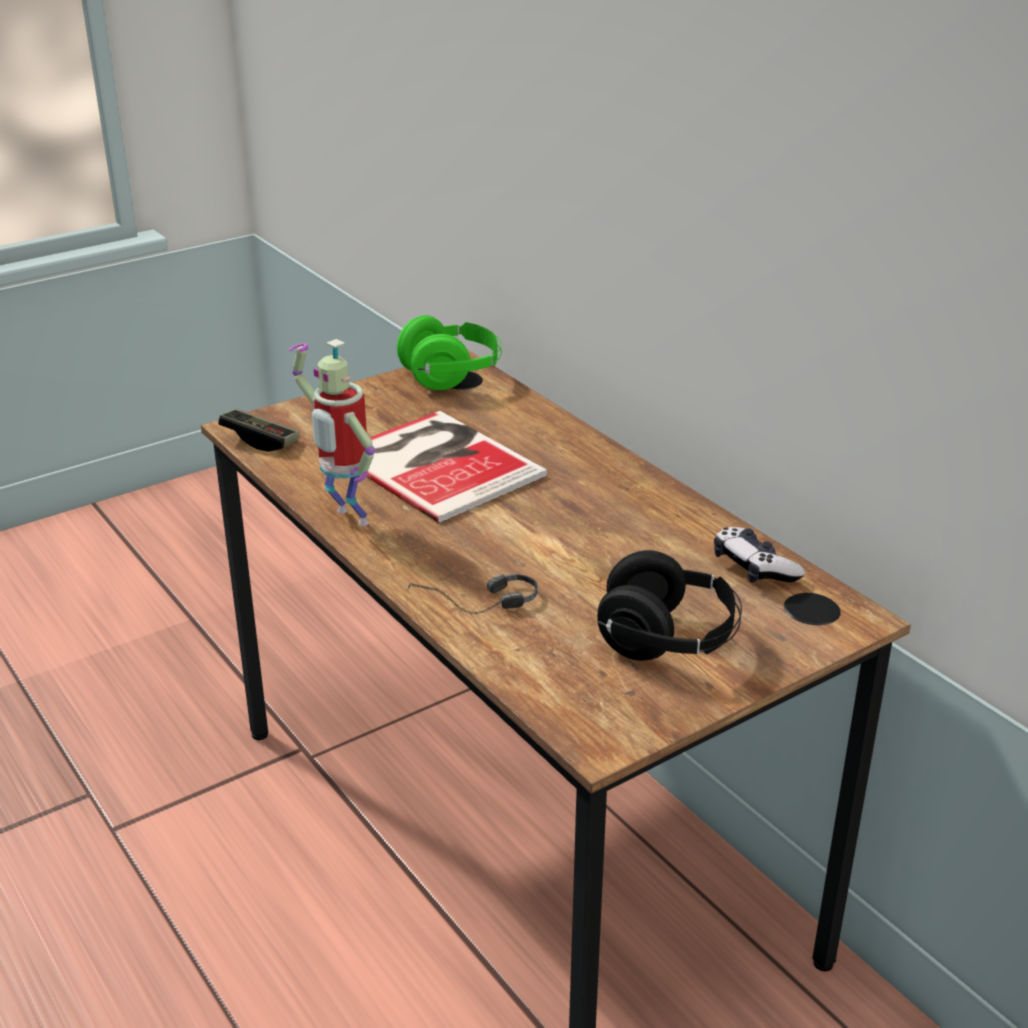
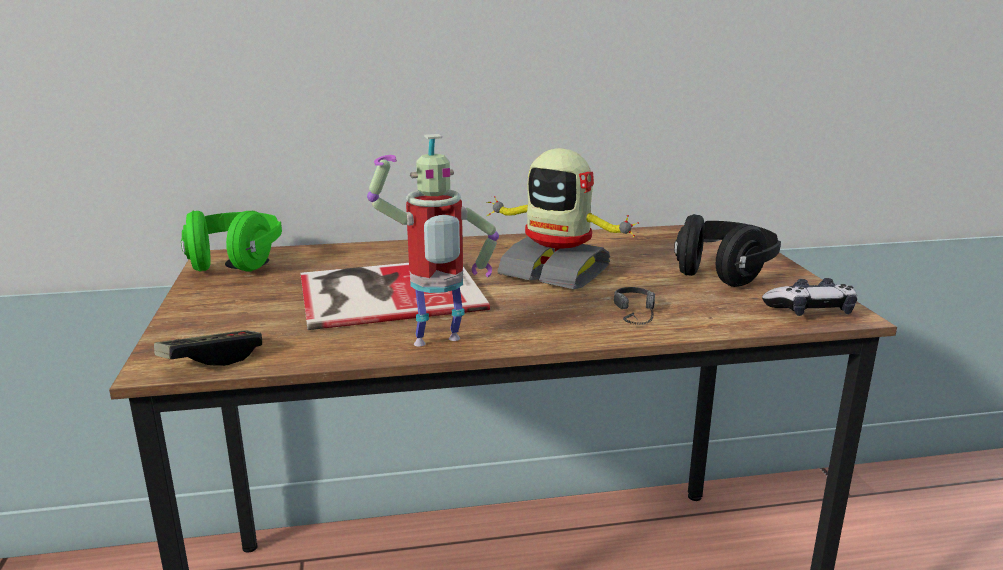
camera: 65 degrees left, 10 degrees down
(573, 534) = (556, 271): none -> toy robot
(754, 567) = (647, 237): game controller -> game controller (810, 311)

